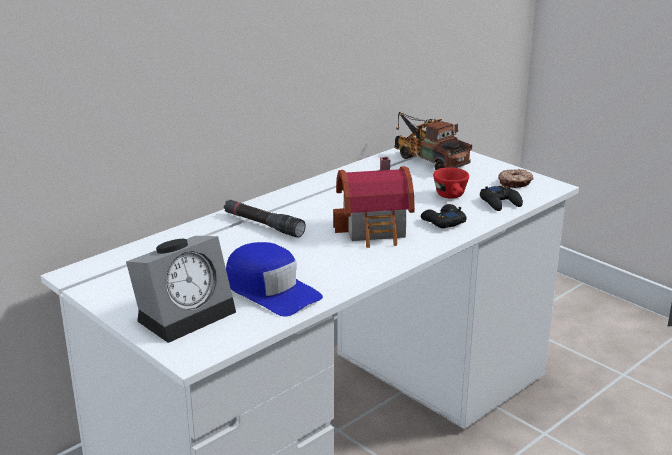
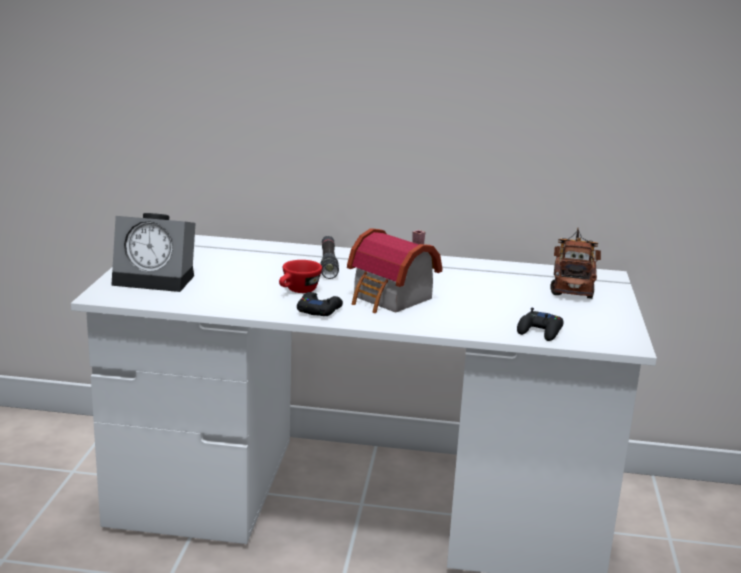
camera: 50 degrees right, 5 degrees down
(271, 290) = (228, 293): blue cap -> none
(443, 221) = (453, 318): black game controller -> black game controller (319, 310)
(452, 197) = (512, 310): red cup -> red cup (298, 291)
(515, 183) = (598, 328): donut -> none

